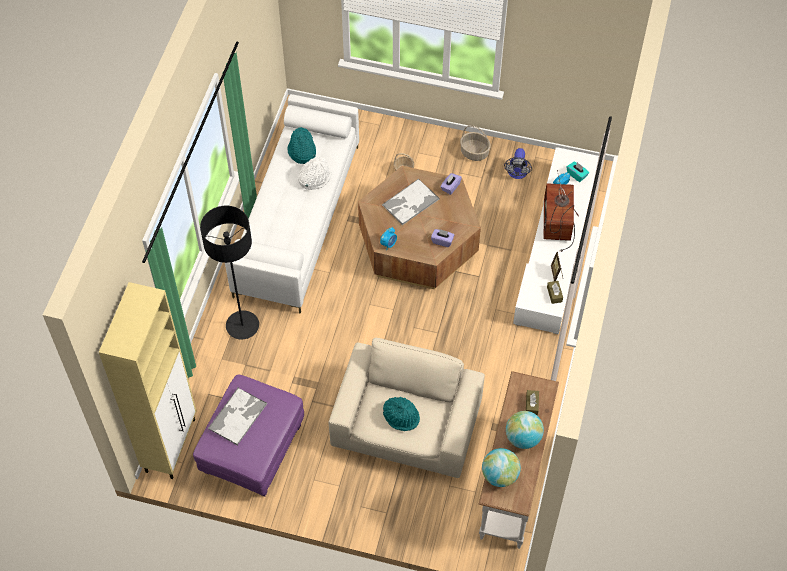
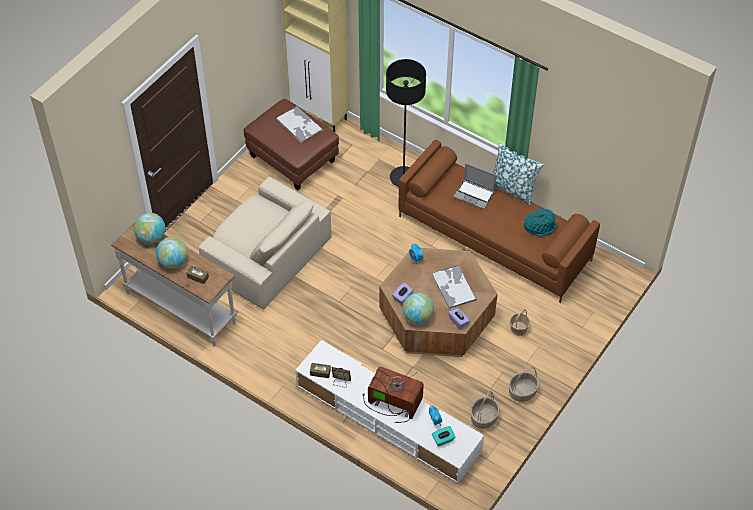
camera: 110 degrees right, 5 degrees down
(253, 449) = (292, 159): purple ottoman -> brown ottoman
(258, 187) = (512, 189): none -> pillow
(280, 216) = (475, 195): none -> laptop
(297, 219) = (495, 238): white sofa -> brown sofa
(314, 178) = (507, 228): white hat -> none
(401, 416) = (252, 223): turquoise hat -> none
(460, 221) = (417, 317): none -> globe
(517, 174) = (484, 418): fan -> basket

